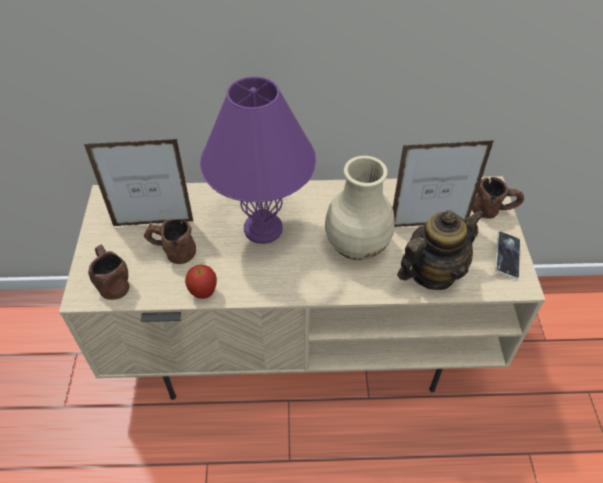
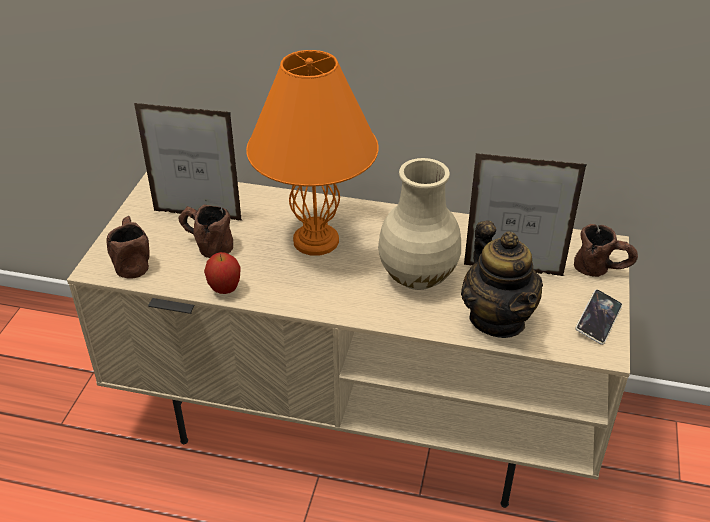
camera: 15 degrees right, 10 degrees down
(263, 229) = (315, 241): purple table lamp -> orange table lamp
(432, 273) = (497, 319): teapot -> teapot turned 90 degrees clockwise

